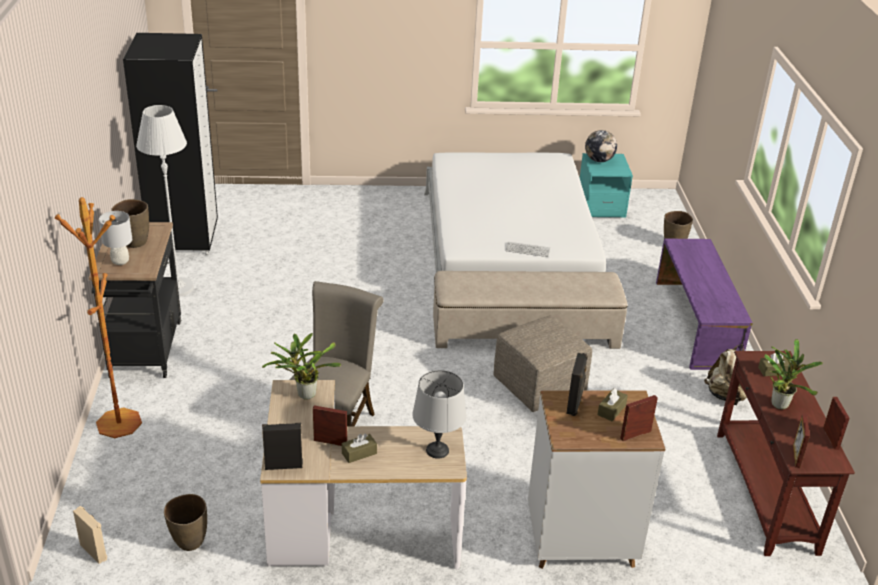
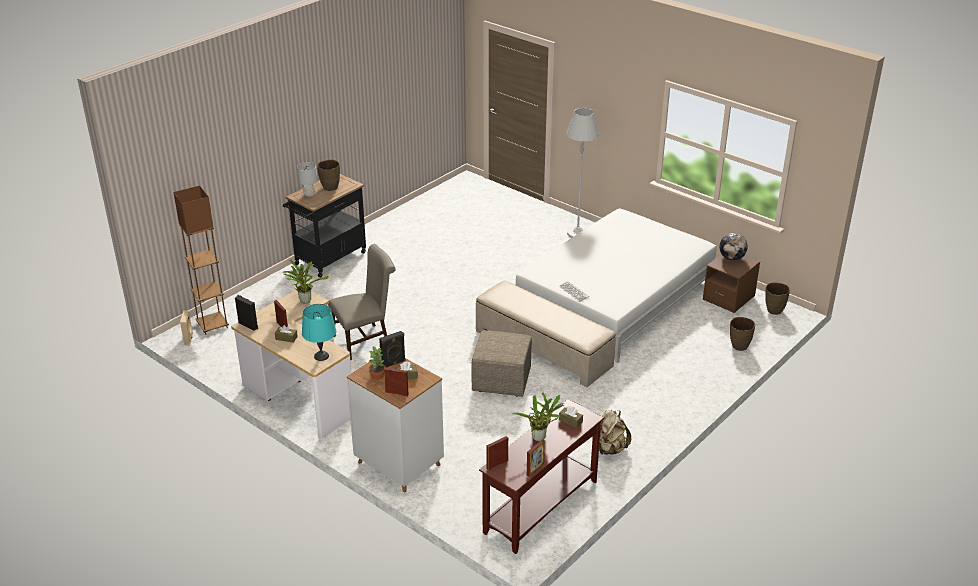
camera: 45 degrees right, 0 degrees up
(103, 513) = (212, 325): none -> brown floor lamp
(119, 423) = (271, 288): orange clothes rack -> none
(178, 288) = (389, 234): white floor lamp -> white floor lamp (577, 233)
(183, 238) = (430, 207): wardrobe -> none
(189, 542) = (228, 357): brown vase -> brown vase (774, 311)
(437, 450) = (321, 356): grey table lamp -> turquoise table lamp
(583, 427) = (377, 375): none -> potted plant
(601, 206) = (728, 298): turquoise nightstand -> brown nightstand
(697, 324) = (665, 400): purple bench -> none

